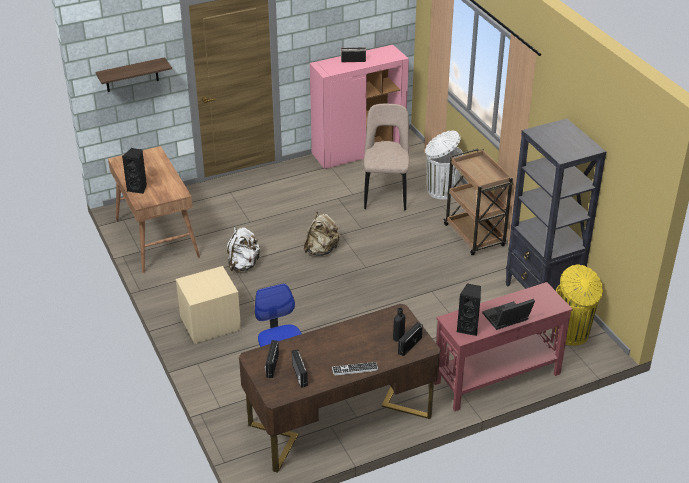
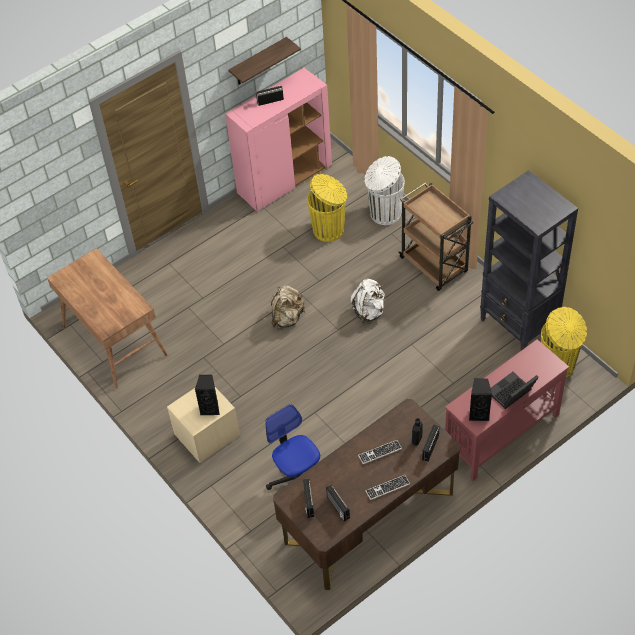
camera: 10 degrees left, 15 degrees up
(131, 75) = (52, 187): shelf -> shelf (258, 62)
(138, 188) = (95, 311): black speaker -> black speaker (210, 408)
(243, 265) = (215, 354): white backpack -> white backpack (369, 311)
(358, 340) = (380, 452): none -> keyboard
(386, 193) = (329, 229): beige chair -> yellow trash can

